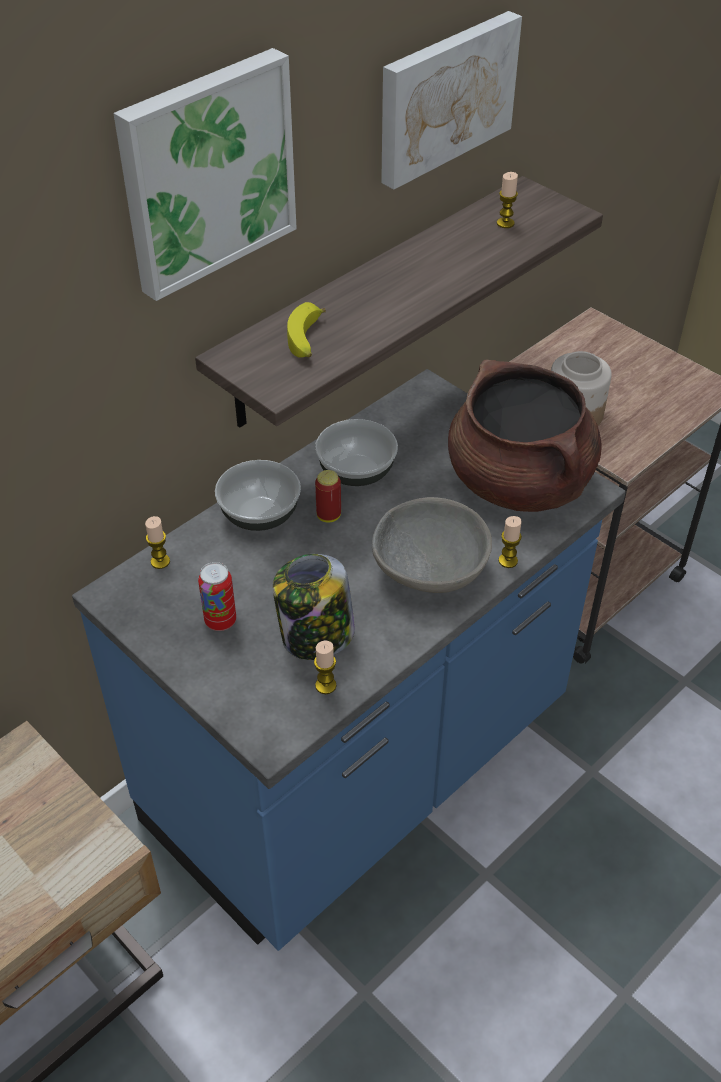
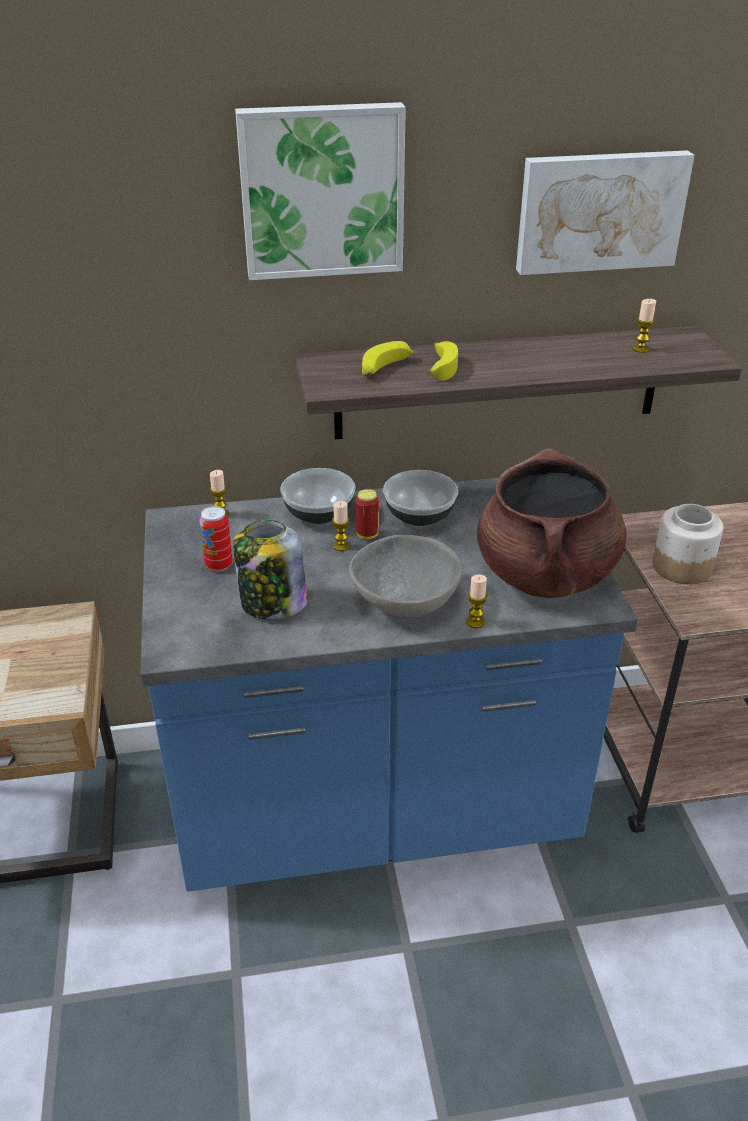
camera: 35 degrees right, 10 degrees down
(325, 685) = (244, 637): candle -> candle (341, 546)
(355, 316) = (440, 366): none -> banana

